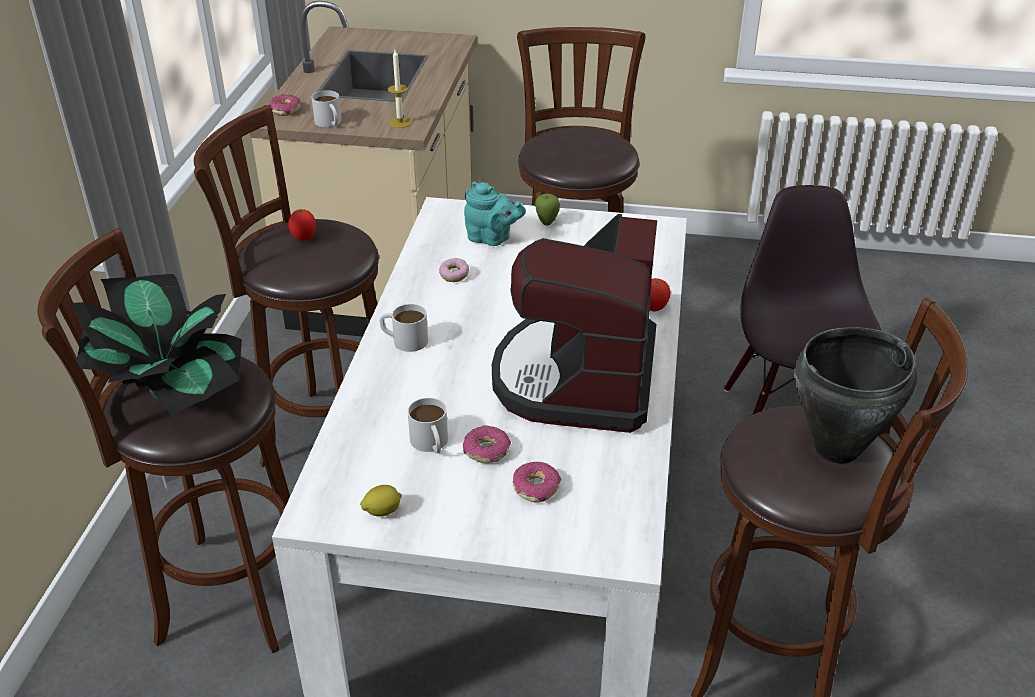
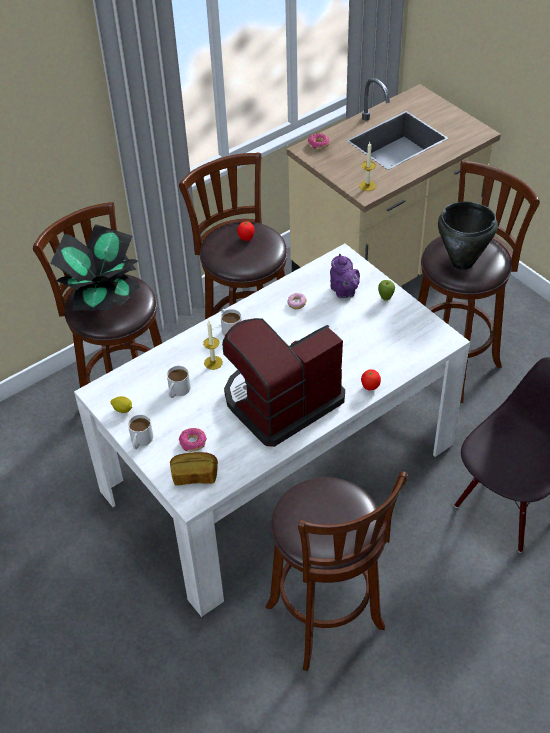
camera: 45 degrees right, 10 degrees up
(330, 123) = (330, 167): white mug -> white mug (140, 441)
(435, 386) = (213, 362): none -> candle
(487, 451) = (195, 411): donut -> none
(492, 239) = (344, 292): turquoise teapot -> purple teapot
(592, 522) = (194, 475): none -> bread
(837, 449) = (338, 522): black cooking pot -> black cooking pot (462, 263)

